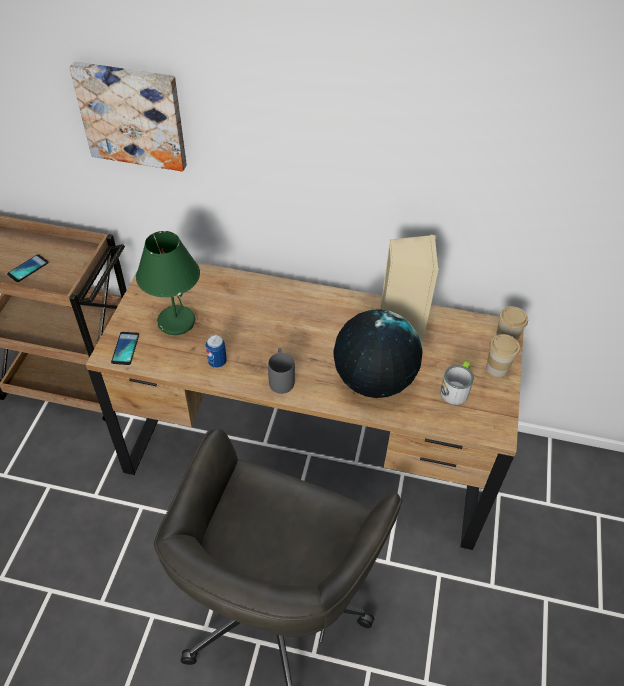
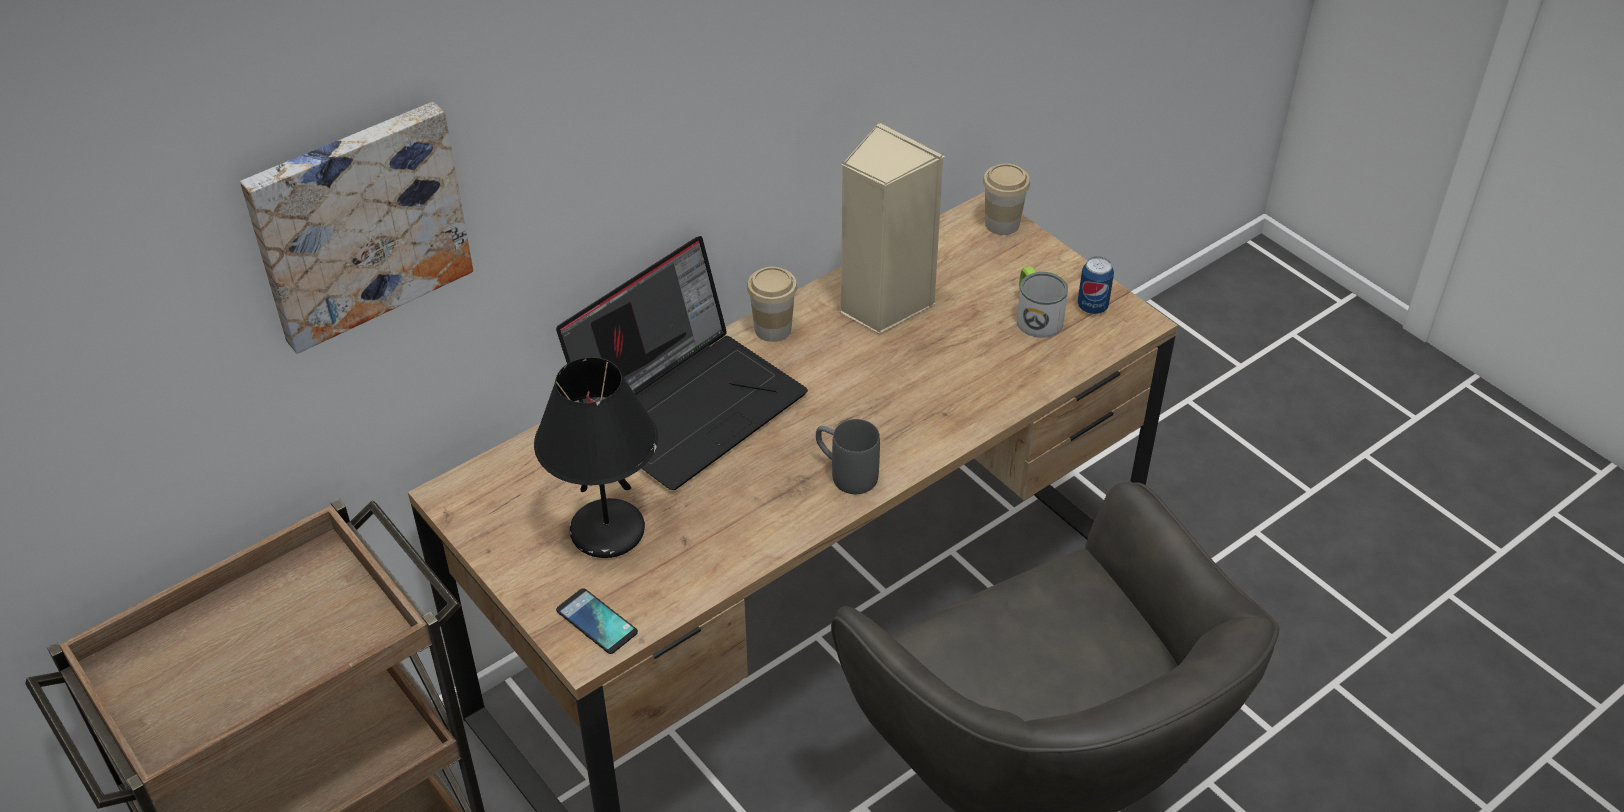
camera: 50 degrees left, 5 degrees down
(28, 268) = (264, 661): phone -> none
(175, 322) = (606, 532): green table lamp -> black table lamp
(217, 362) = (741, 526): can -> can (1092, 307)
(272, 302) = (689, 403): none -> laptop
(373, 380) = (943, 383): globe -> none
(497, 368) = (1038, 260): cup -> cup (773, 329)

